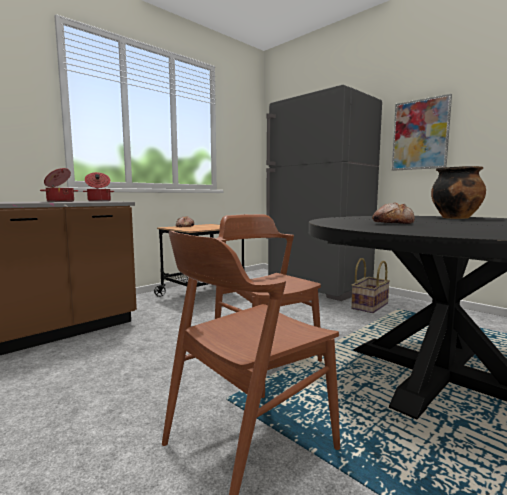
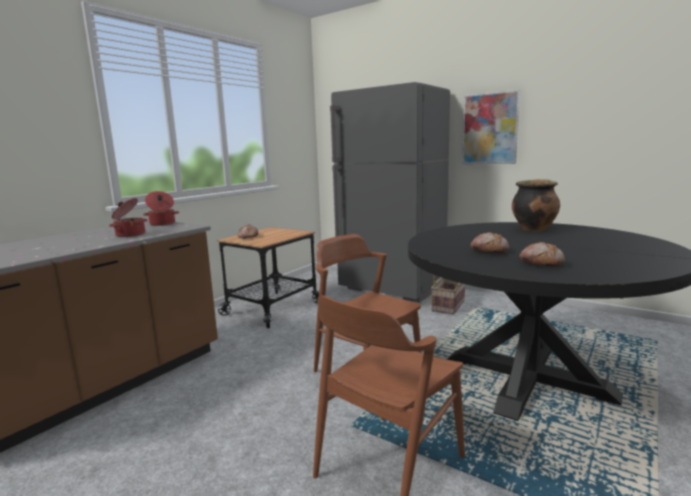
camera: 10 degrees left, 5 degrees up
(447, 229) = (541, 263): none -> bread

